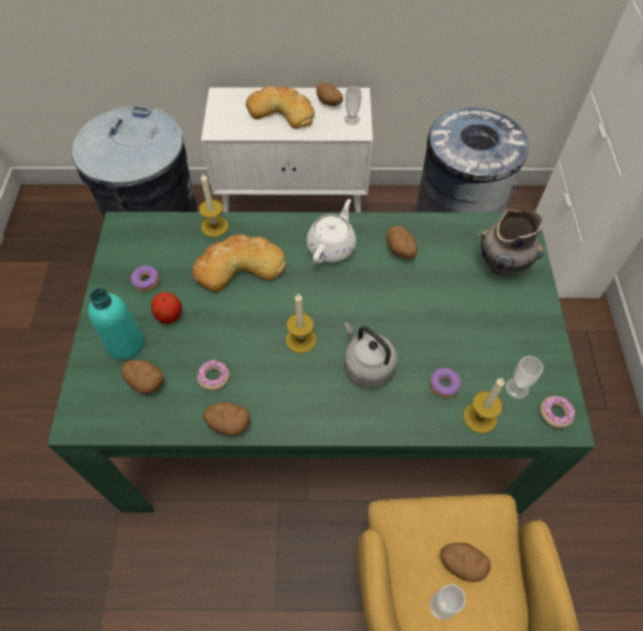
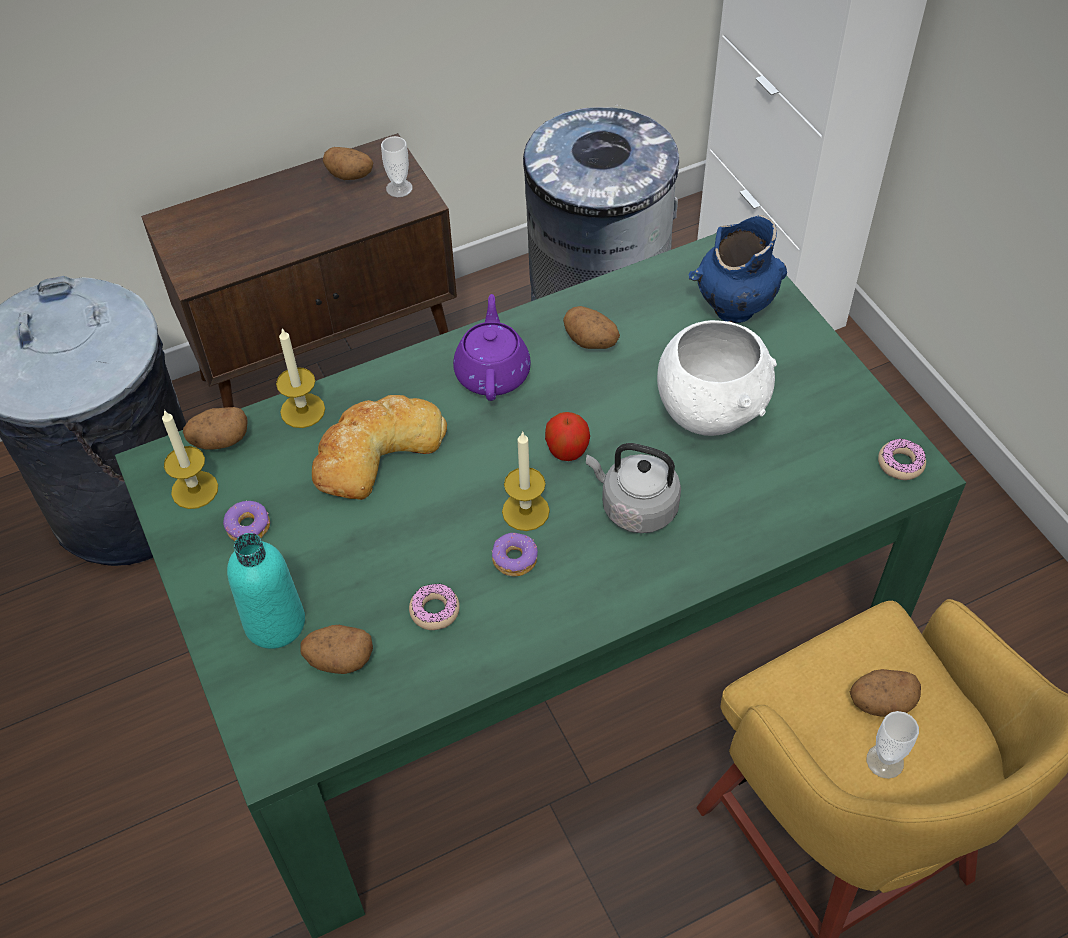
camera: 25 degrees left, 5 degrees down
(170, 316) = (316, 558): apple -> apple (567, 450)
(228, 423) = (494, 659): potato -> potato (220, 440)
(281, 111) = (283, 213): bread -> none
(295, 211) = (332, 372): white cabinet -> brown cabinet
(332, 246) = (492, 372): white teapot -> purple teapot
(444, 385) = (747, 488): donut -> donut (514, 559)
(449, 325) = (710, 411): none -> white bowl
(480, 417) = (814, 508): candle -> candle (194, 490)
(501, 264) = (733, 308): grey vase -> blue vase
(517, 388) = (839, 453): cup -> none

